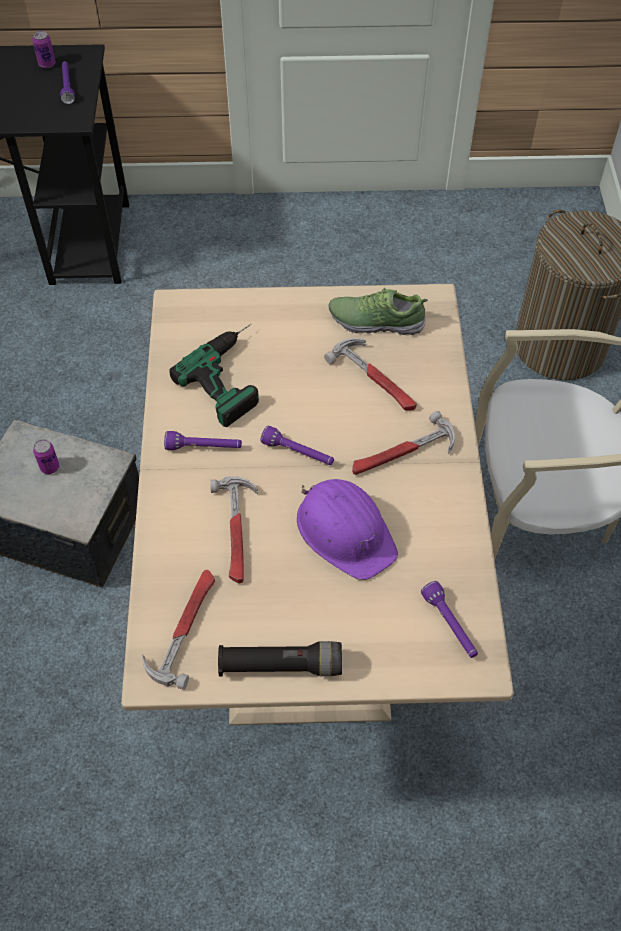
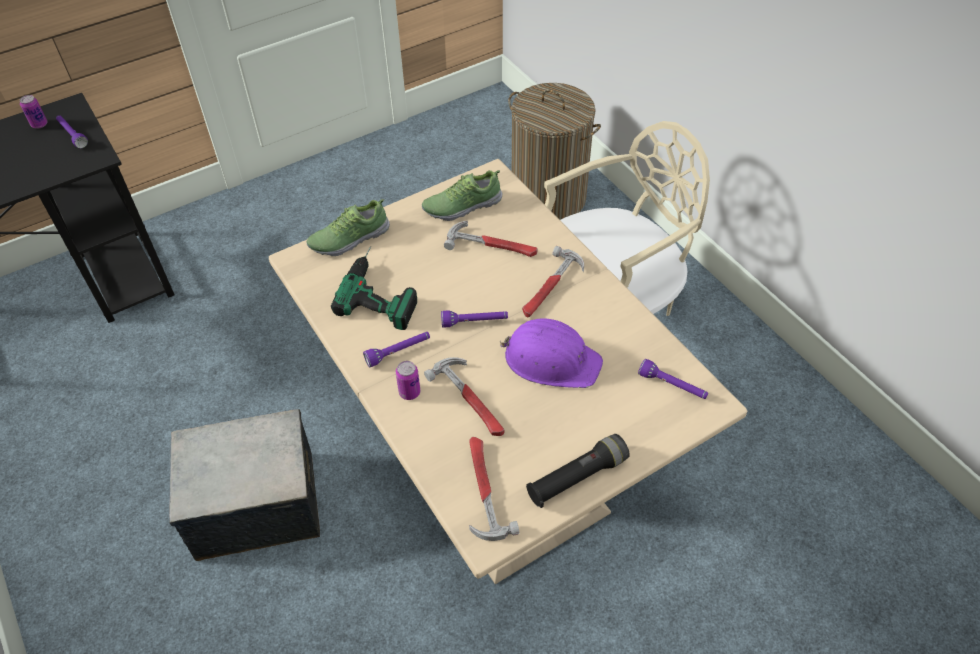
camera: 30 degrees left, 5 degrees down
(50, 467) = (231, 453): can -> can (409, 392)
(240, 306) = (349, 238): none -> shoe

